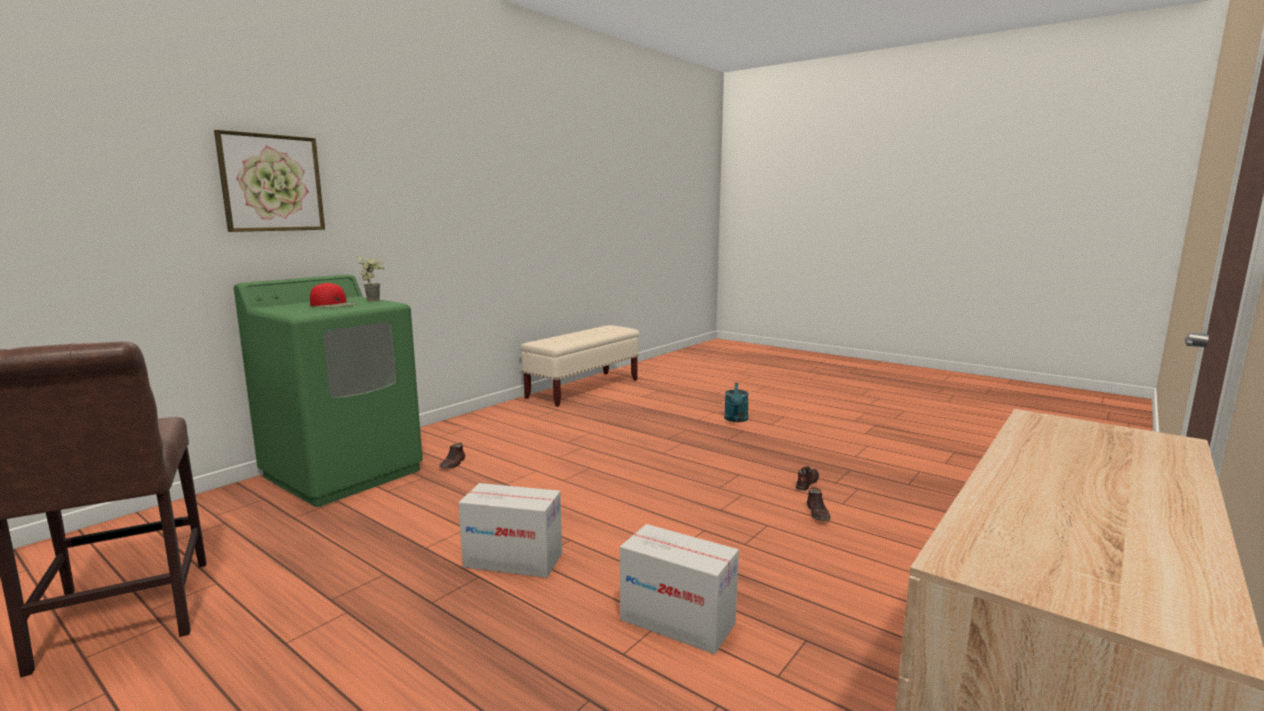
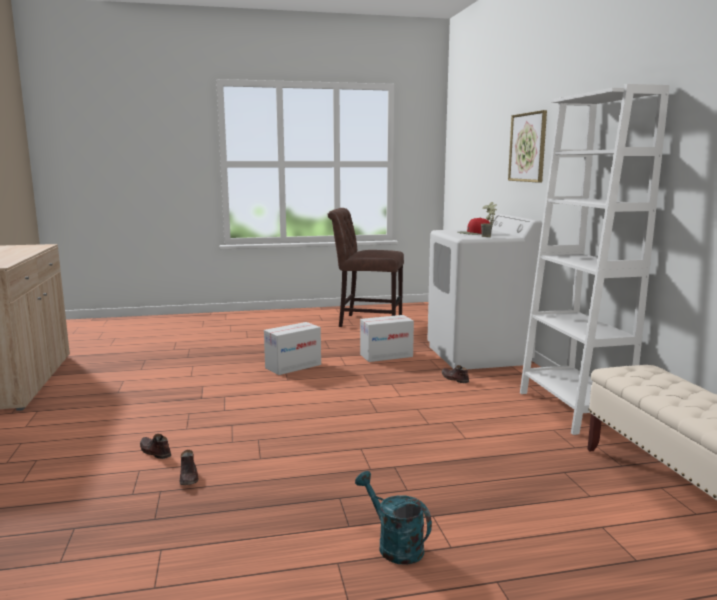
camera: 130 degrees right, 0 degrees up
(344, 473) = (478, 355): green washing machine -> white washing machine
(485, 418) = (572, 409): none -> white bookcase
(677, 621) = (183, 378): cardboard box -> cardboard box (386, 355)

